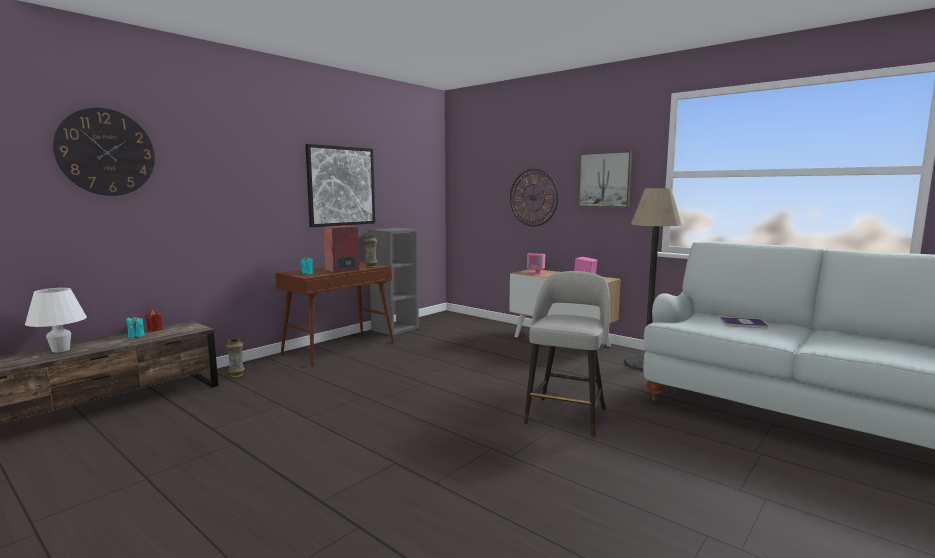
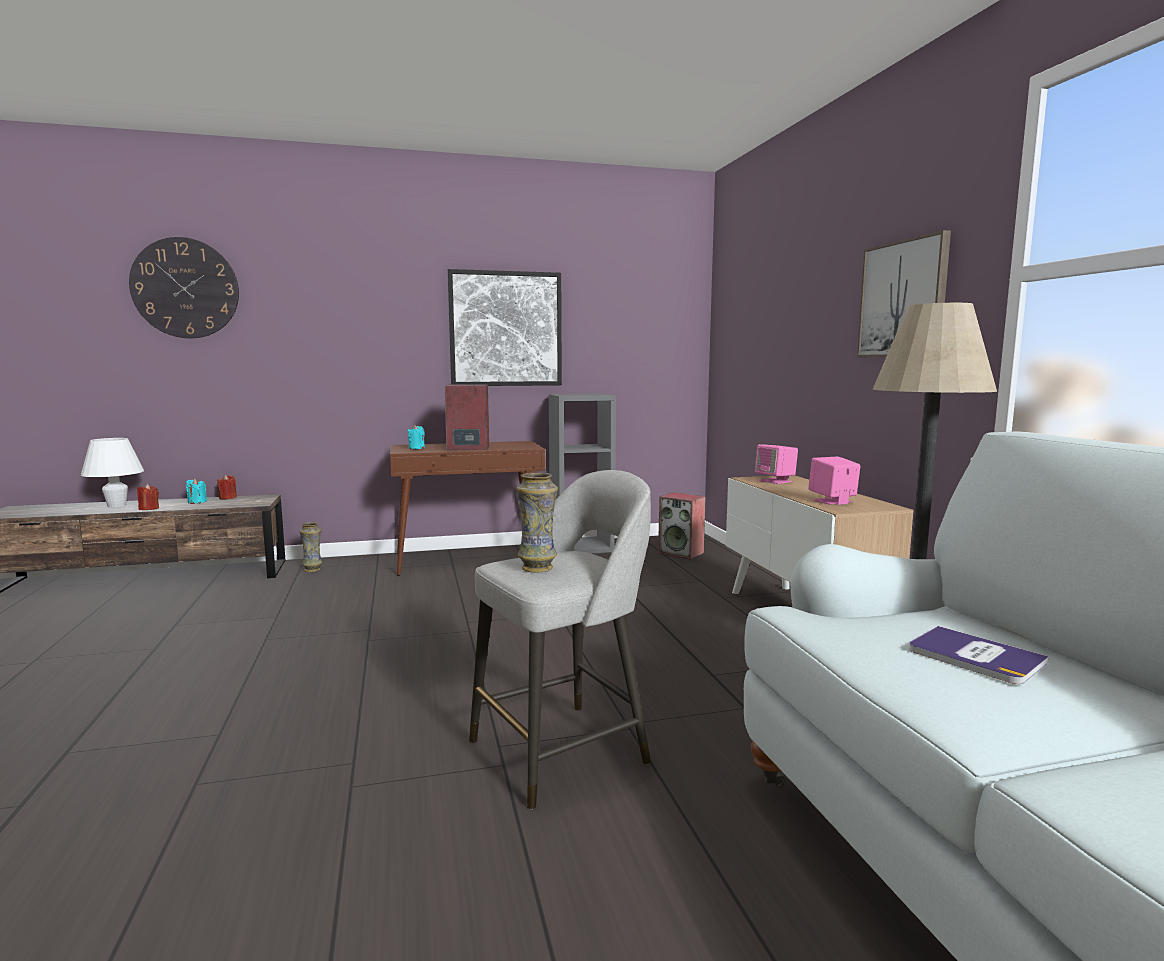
camera: 35 degrees right, 0 degrees up
(106, 347) = (149, 508): none -> red candle
(371, 266) = (516, 447): vase -> vase (538, 568)
(455, 322) = (681, 553): none -> speaker
(533, 197) = (803, 343): wall clock -> none

